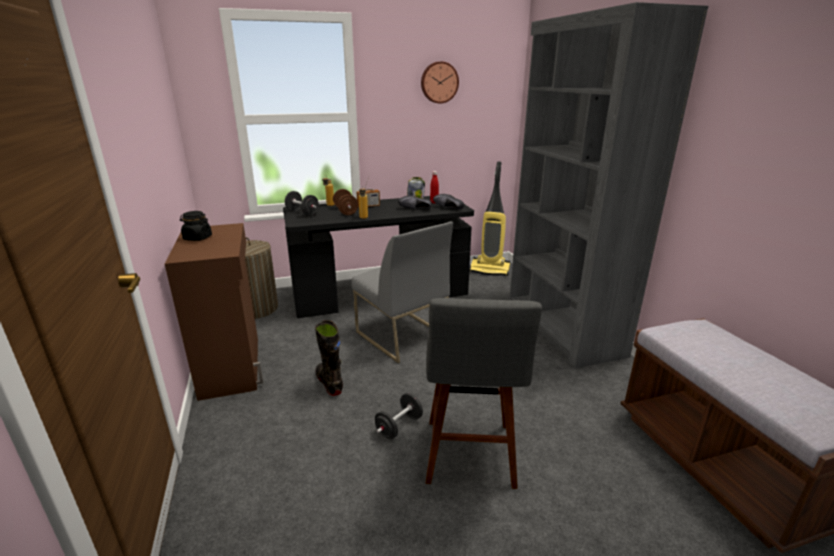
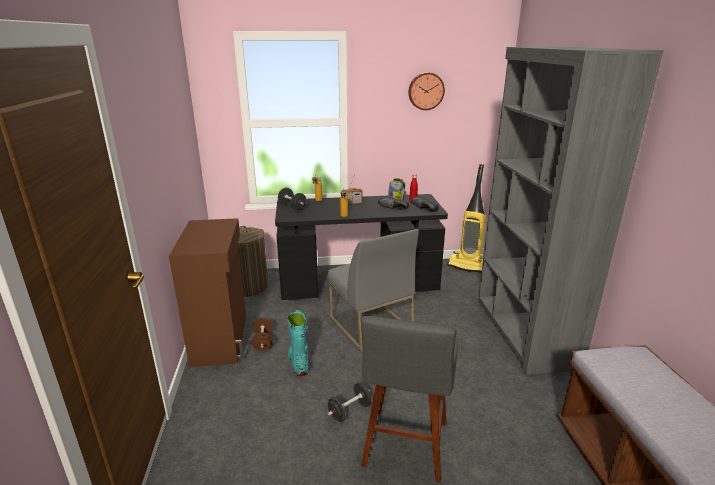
camera: 10 degrees right, 0 degrees up
(197, 238) = (198, 232): black jar -> none
(329, 383) = (298, 364): black boot -> turquoise boot
(345, 211) = (330, 208): brown dumbbell -> brown dumbbell (263, 342)

